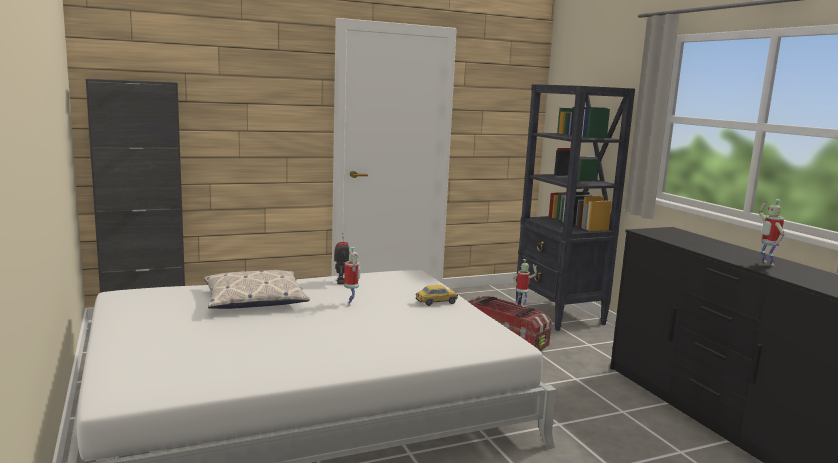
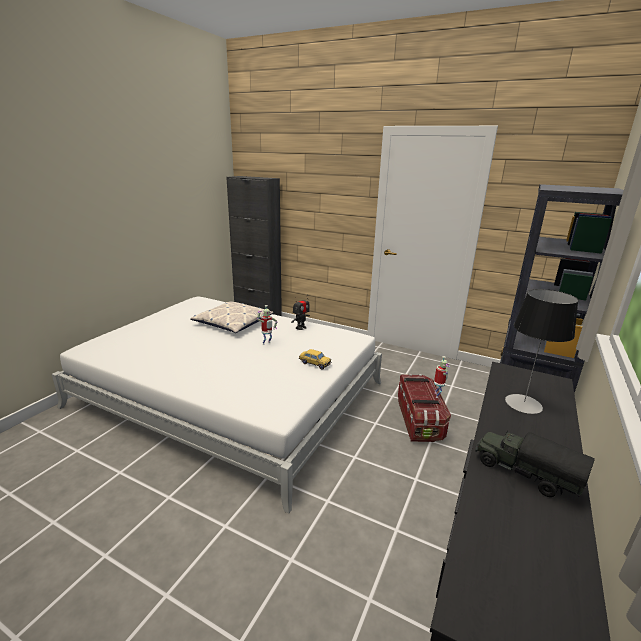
camera: 50 degrees right, 10 degrees up
(692, 241) = (523, 404): none -> table lamp
(766, 263) = (524, 474): toy robot -> toy truck

